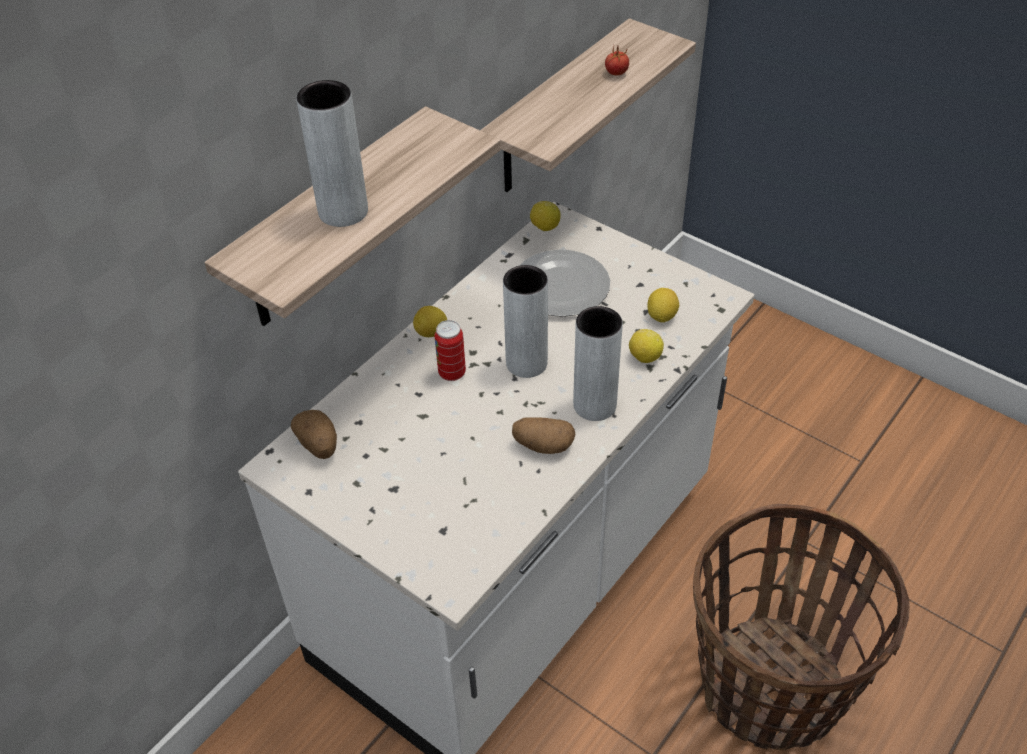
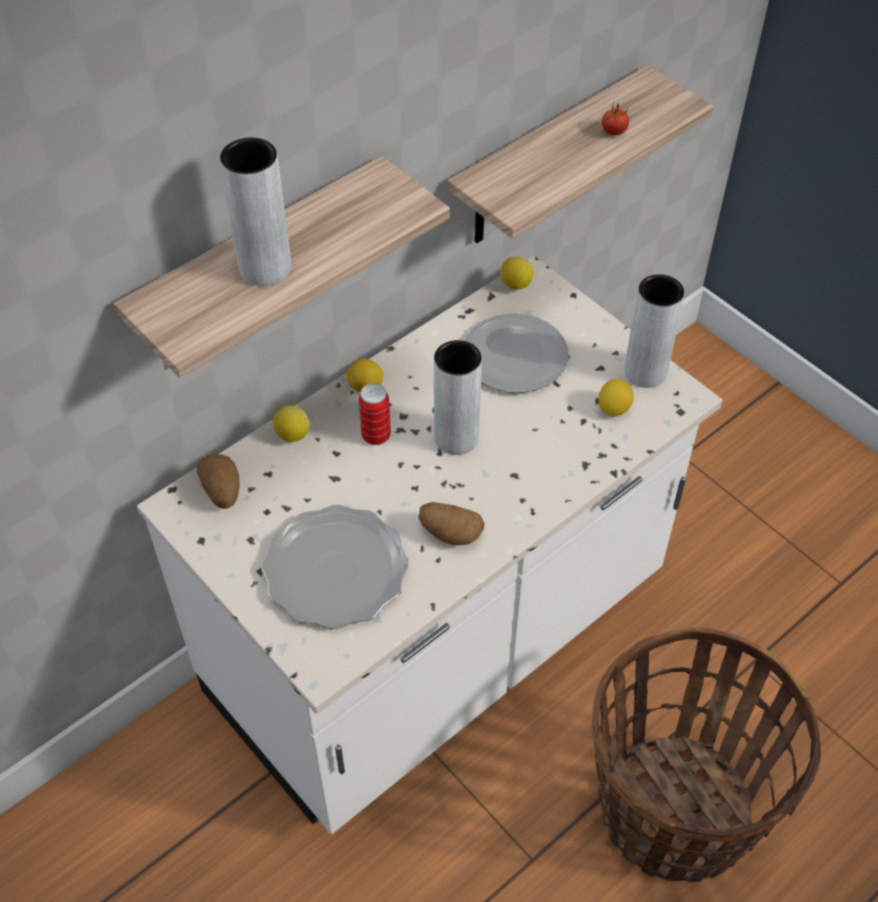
camera: 10 degrees right, 5 degrees up
(444, 496) = (335, 570): none -> plate
(594, 405) = (515, 497): grey vase -> grey vase (645, 372)
(644, 357) = (582, 452): lemon -> lemon (292, 434)

